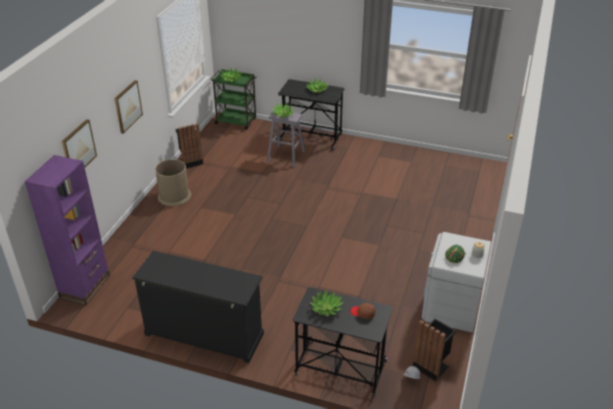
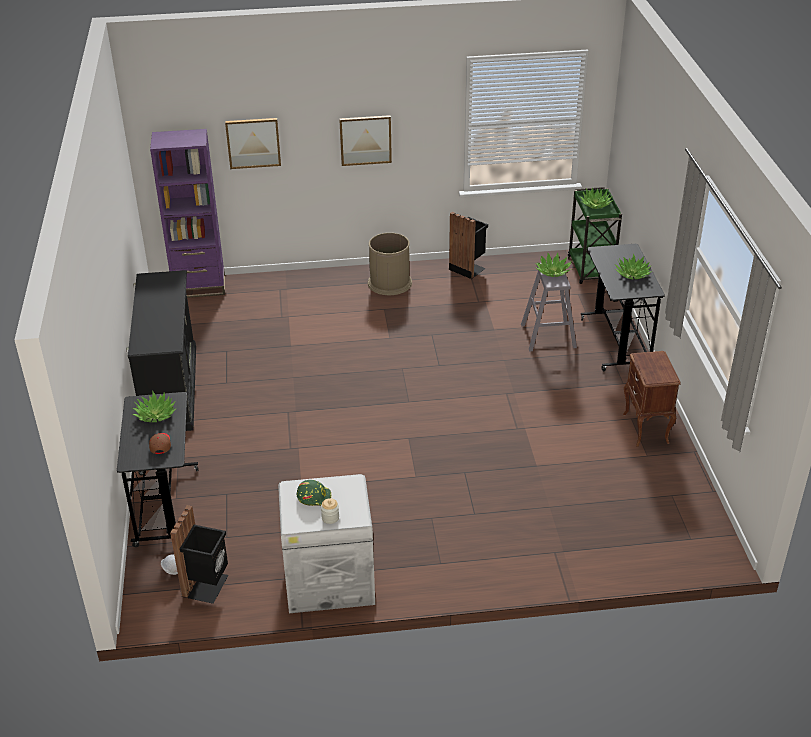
camera: 65 degrees right, 0 degrees up
(390, 154) = (646, 429): none -> brown nightstand

